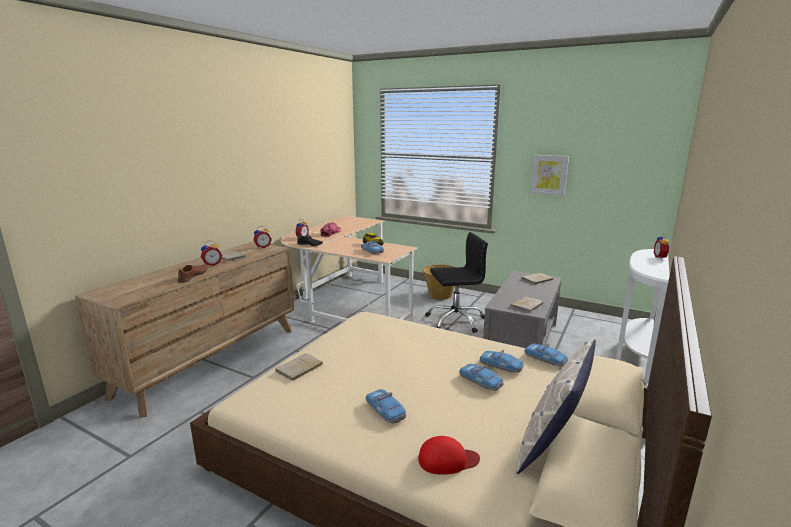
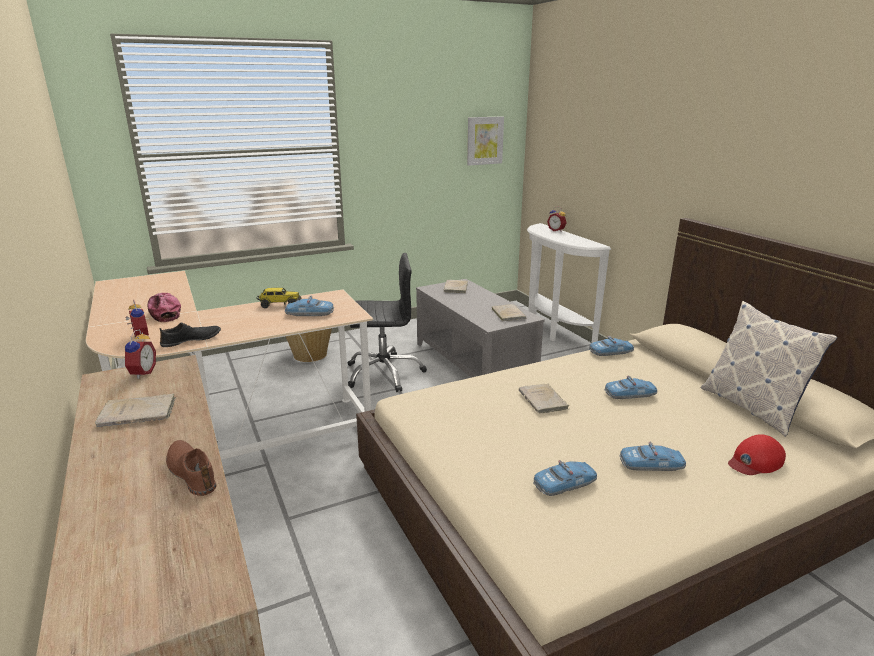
camera: 55 degrees left, 5 degrees up
(212, 264) = (151, 440): alarm clock -> none
(298, 369) = (505, 496): beige book -> beige book (543, 401)
(447, 460) = (755, 461): red cap -> red cap turned 150 degrees counterclockwise
(455, 320) = (384, 373): black office chair -> black office chair turned 60 degrees clockwise
(501, 366) = (608, 374): toy car -> toy car (565, 484)
(549, 174) = (406, 161): picture -> picture (484, 140)

